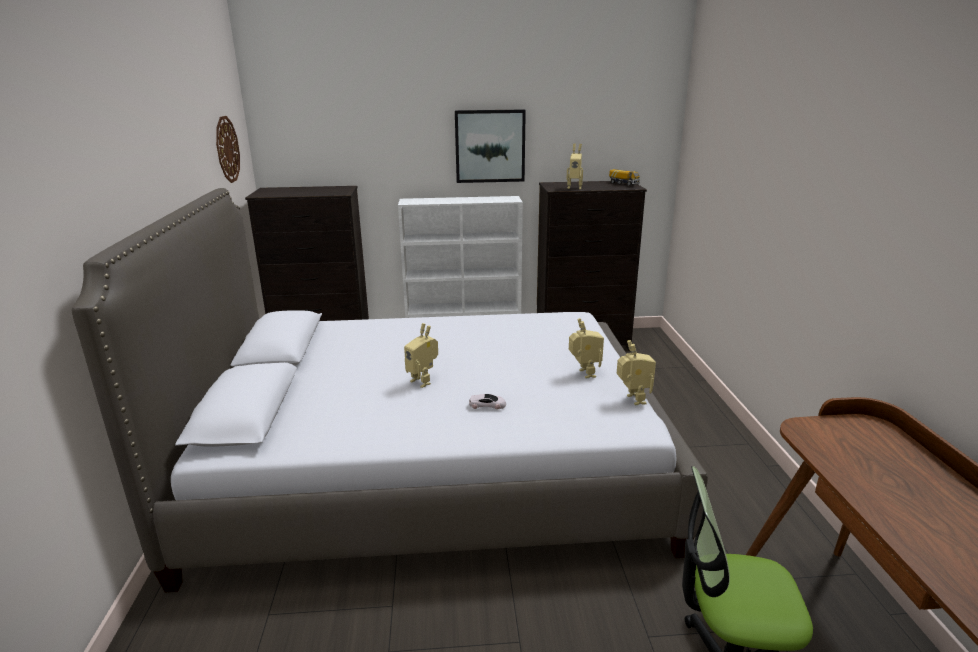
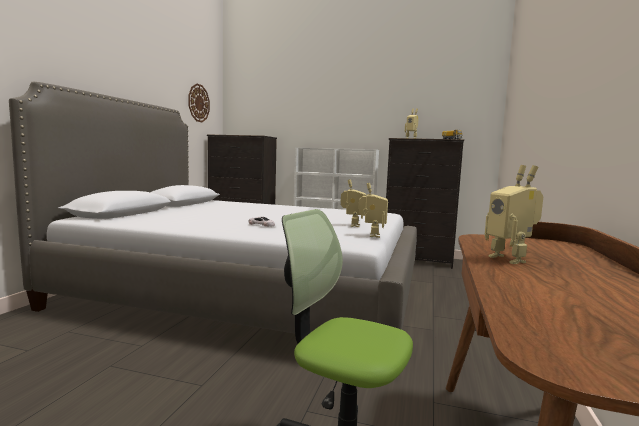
camera: 20 degrees right, 15 degrees down
(423, 381) = (238, 216): toy robot -> toy robot (510, 259)
(490, 146) = (361, 116): picture -> none

